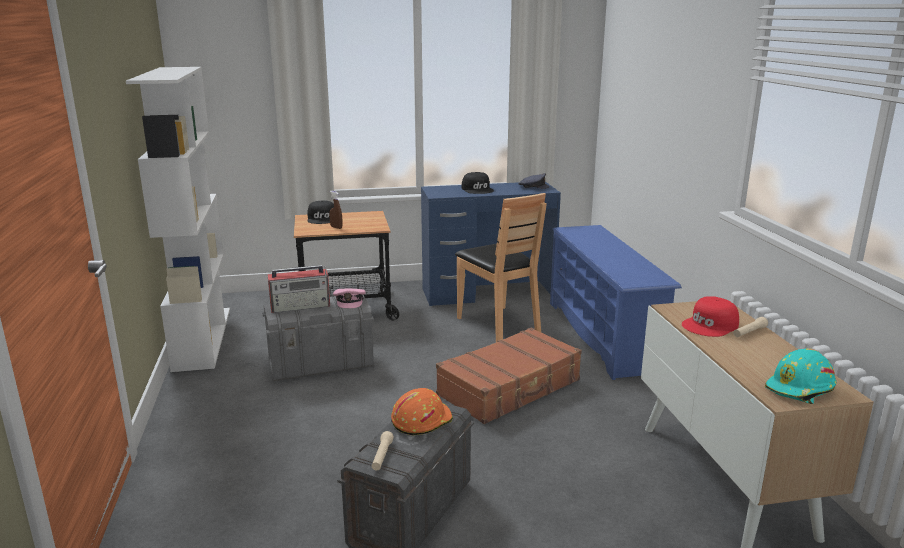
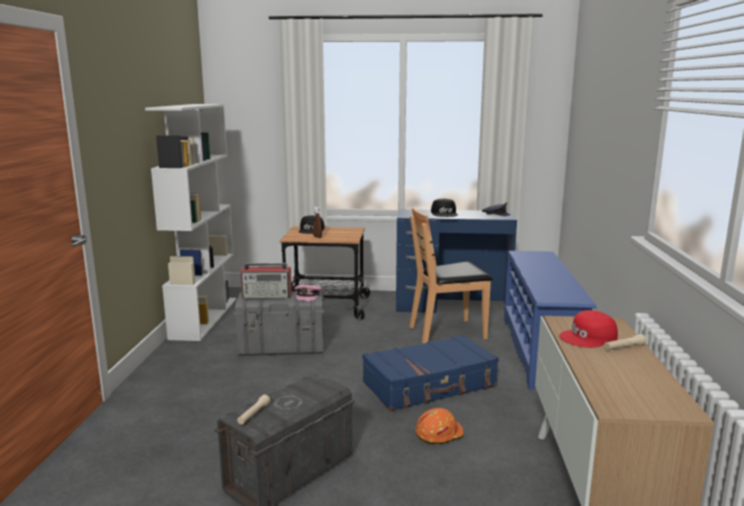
camera: 15 degrees right, 5 degrees down
(421, 420) = (304, 391): orange hard hat -> orange hard hat (439, 433)
(498, 324) = (448, 332): brown chair -> brown chair turned 90 degrees clockwise
(510, 388) = (430, 385): brown suitcase -> blue suitcase
(800, 389) = (640, 401): turquoise hard hat -> none

